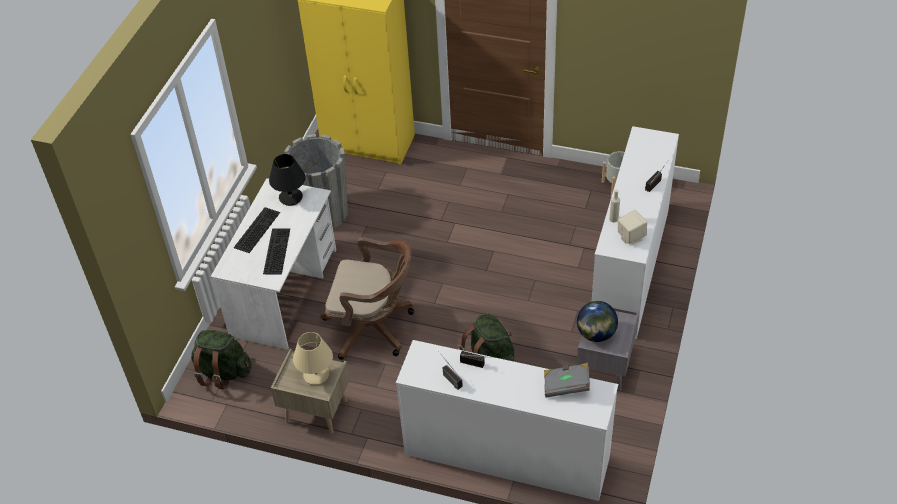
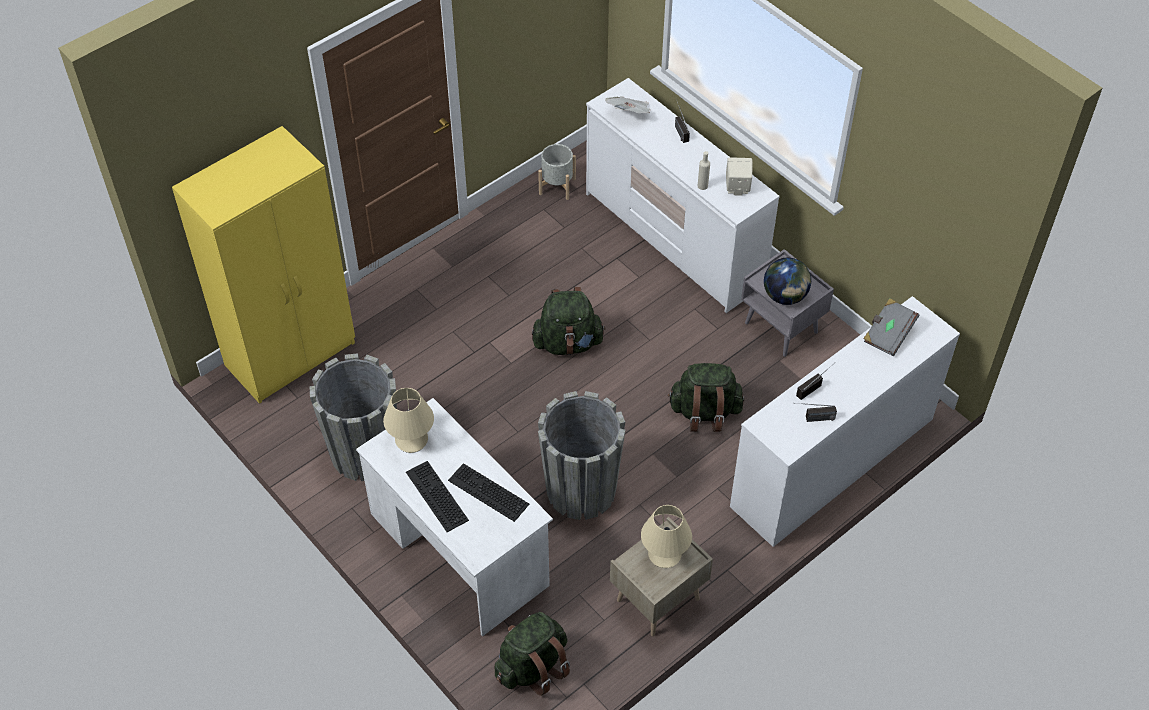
camera: 60 degrees left, 5 degrees up
(291, 197) = (411, 439): black table lamp -> beige table lamp
(373, 328) = (581, 490): brown office chair -> grey planter
(488, 260) = (568, 343): none -> green backpack
(644, 151) = (629, 114): none -> newspaper

